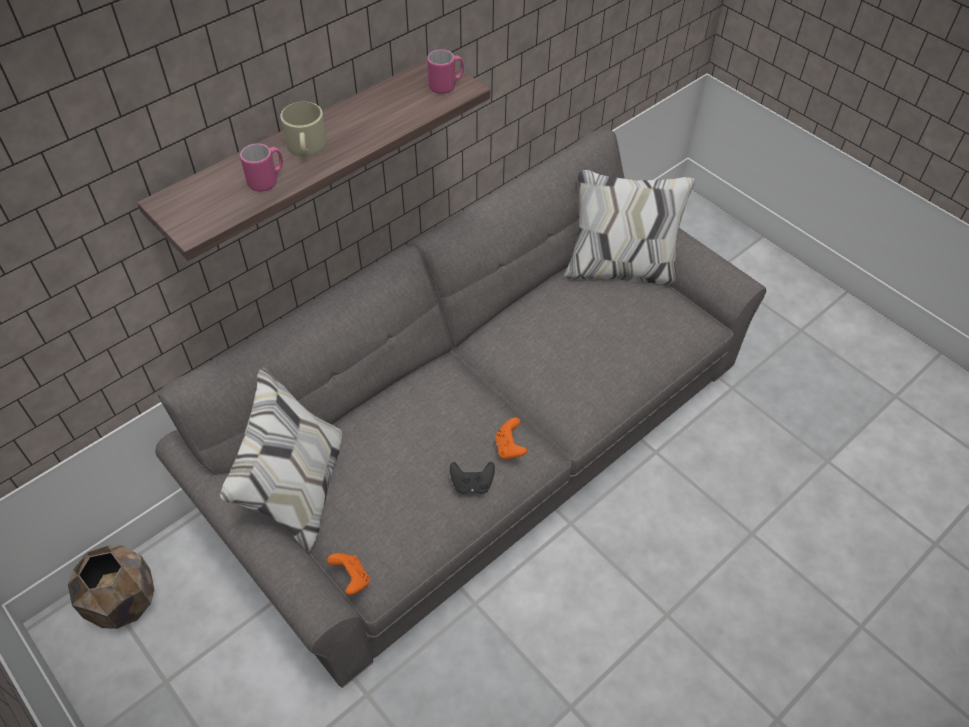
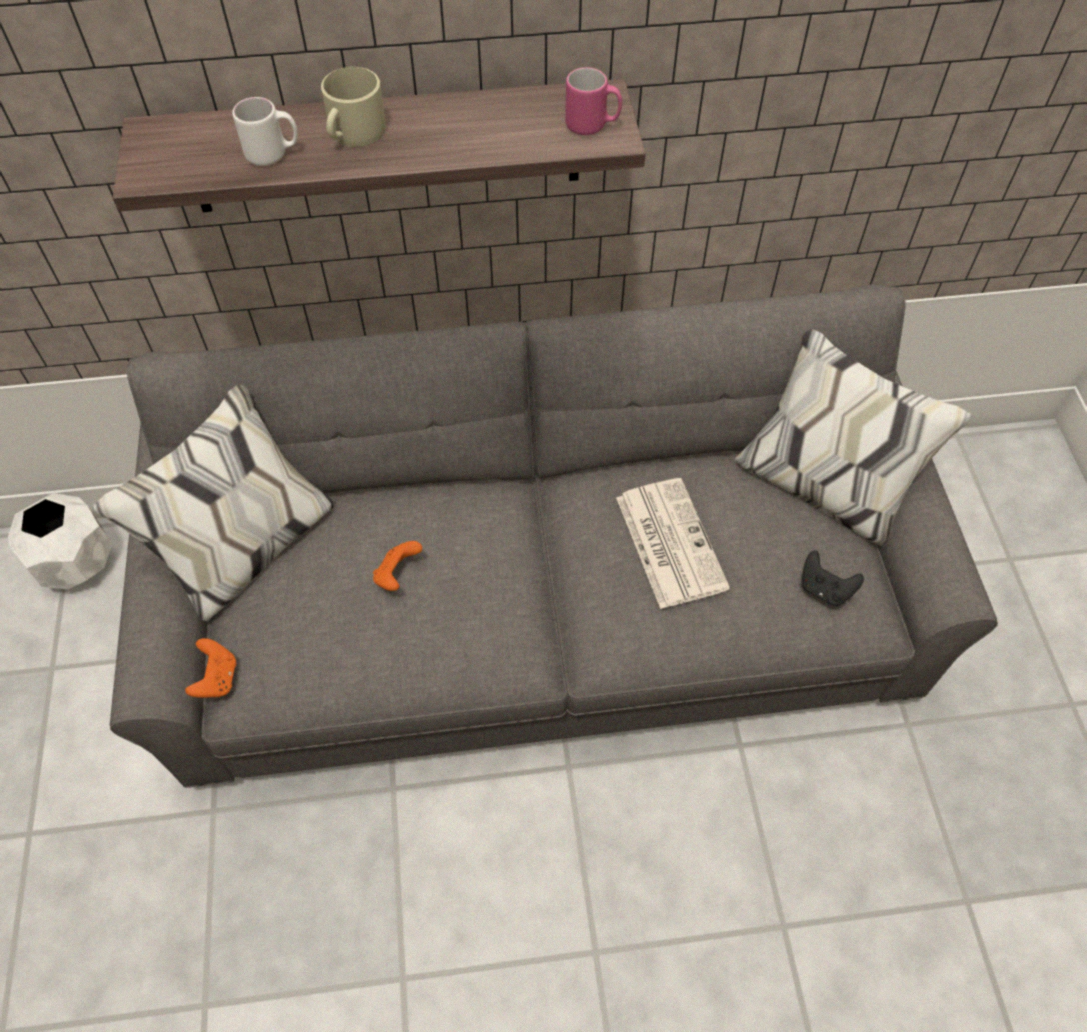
camera: 35 degrees right, 5 degrees up
(122, 601) = (76, 562): brown planter -> white planter
(267, 180) = (273, 154): pink mug -> white mug
(472, 485) = (419, 653): black game controller -> black game controller (824, 589)
(509, 448) = (497, 635): orange game controller -> orange game controller (397, 575)
(565, 340) = (669, 541): none -> newspaper

